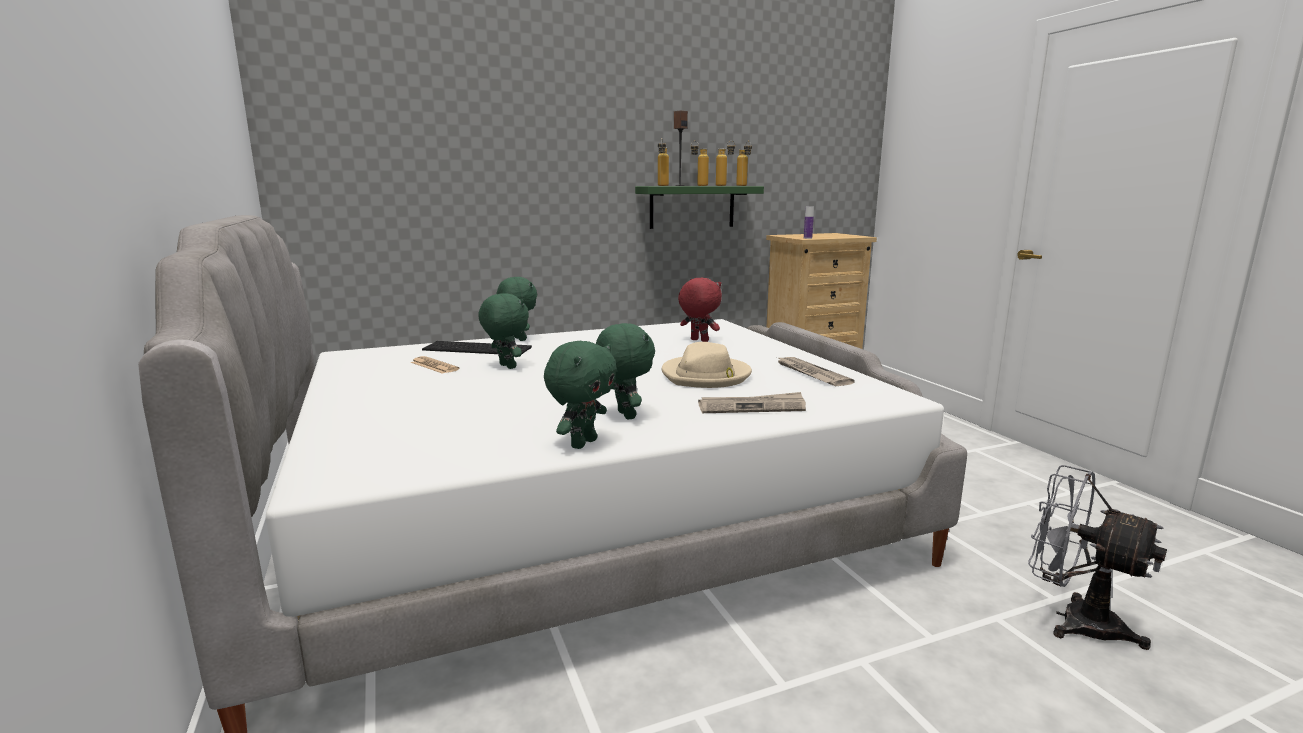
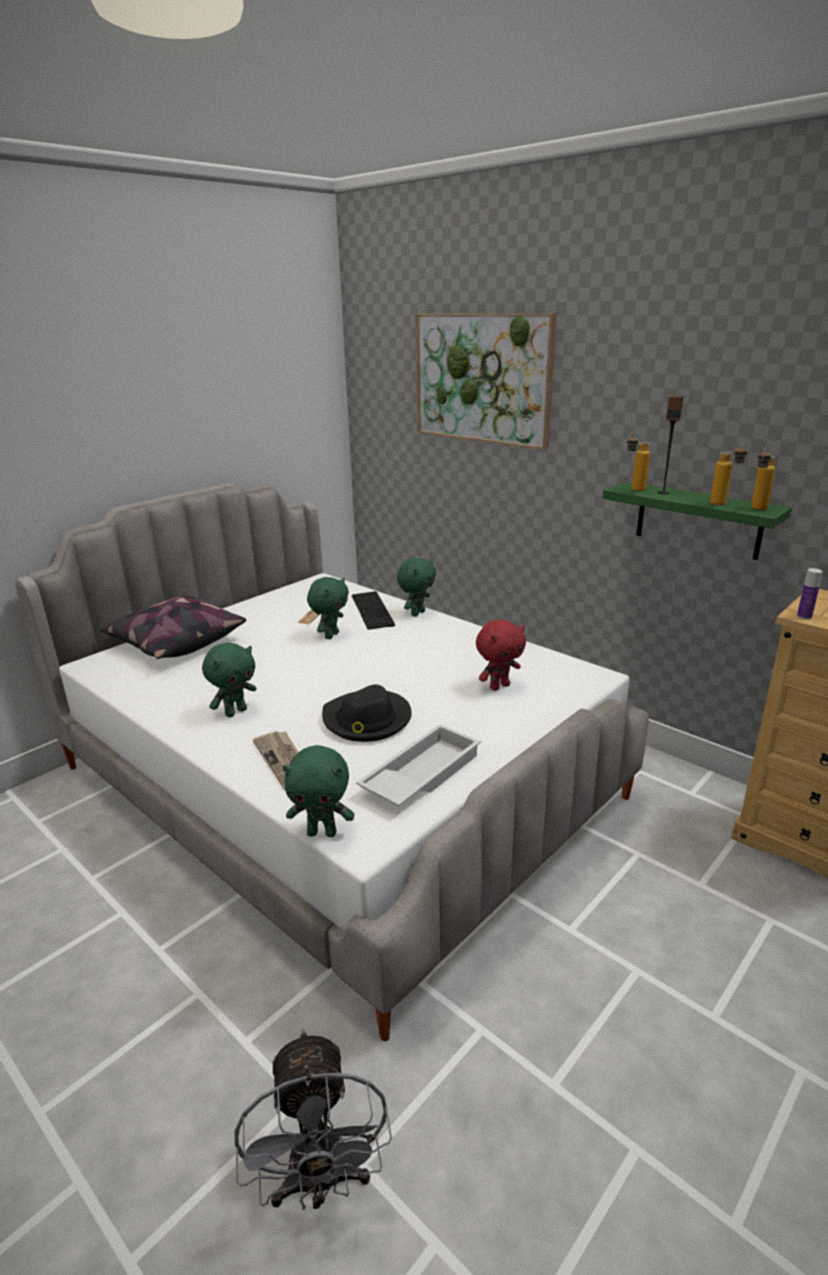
camera: 65 degrees right, 10 degrees up
(369, 428) = (176, 643): none -> pillow
(479, 104) = (482, 379): none -> picture
(582, 443) = (171, 713): green plush toy -> green plush toy (322, 832)
(698, 185) = (697, 496): bottle -> none
(698, 340) = (499, 686): red plush toy -> red plush toy turned 45 degrees clockwise
(706, 376) = (367, 720): beige hat -> black hat
(810, 374) = (420, 774): newspaper -> white tray
(1074, 620) = (320, 1183): grey fan -> grey fan turned 150 degrees clockwise

